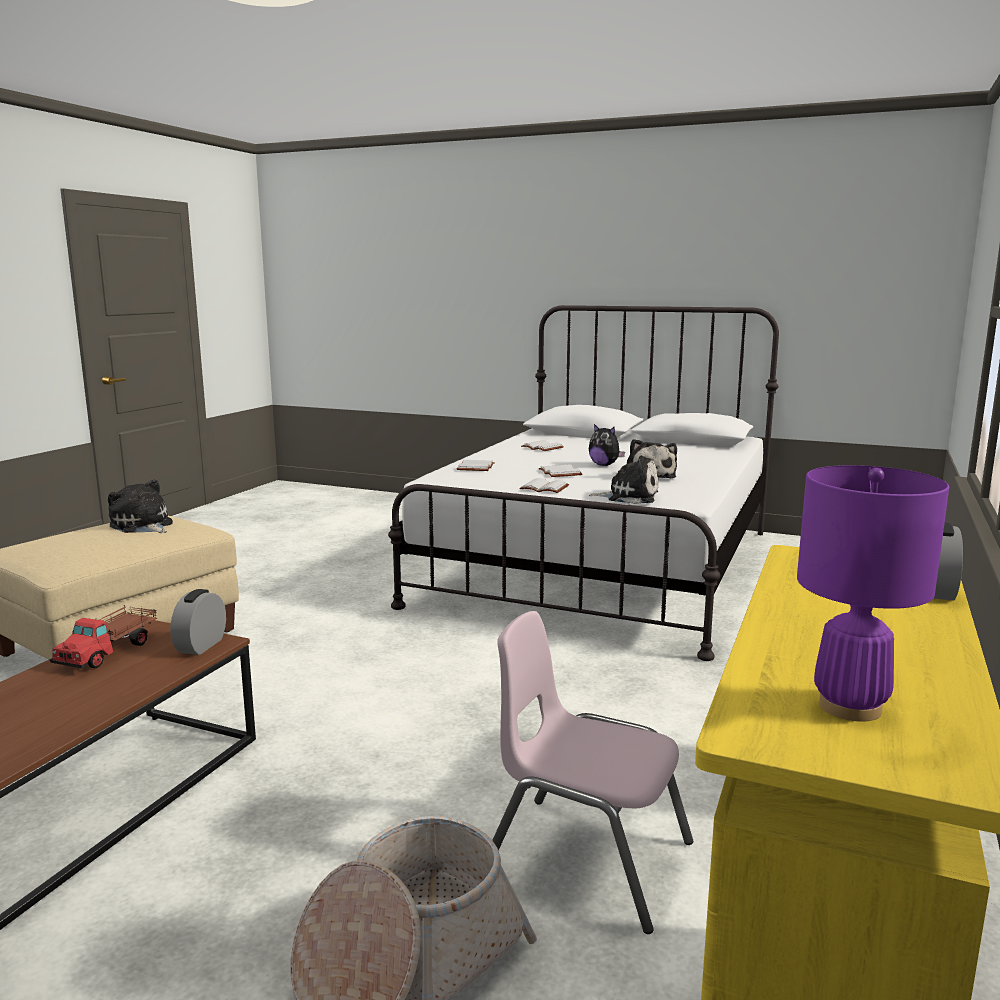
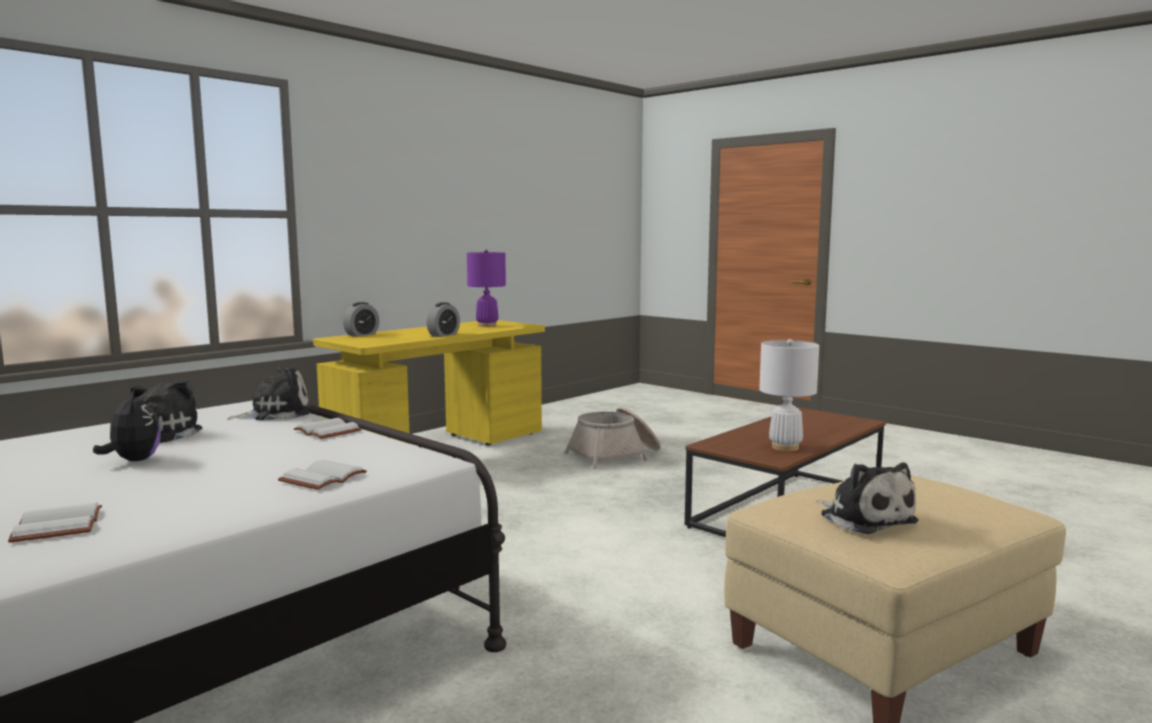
camera: 160 degrees left, 5 degrees down
(109, 651) = (785, 447): toy truck -> white table lamp
(201, 646) = (719, 444): alarm clock -> alarm clock (443, 335)
(561, 473) = (238, 452): white book -> none
(587, 858) = (520, 465): pink chair -> none
(629, 497) = (275, 413): plush toy -> plush toy turned 120 degrees clockwise

